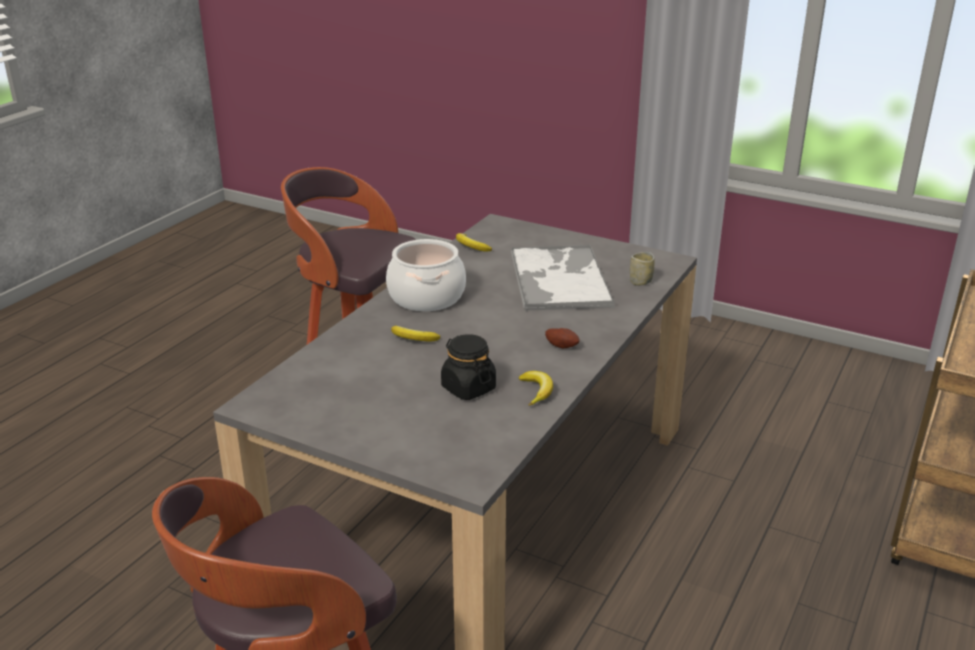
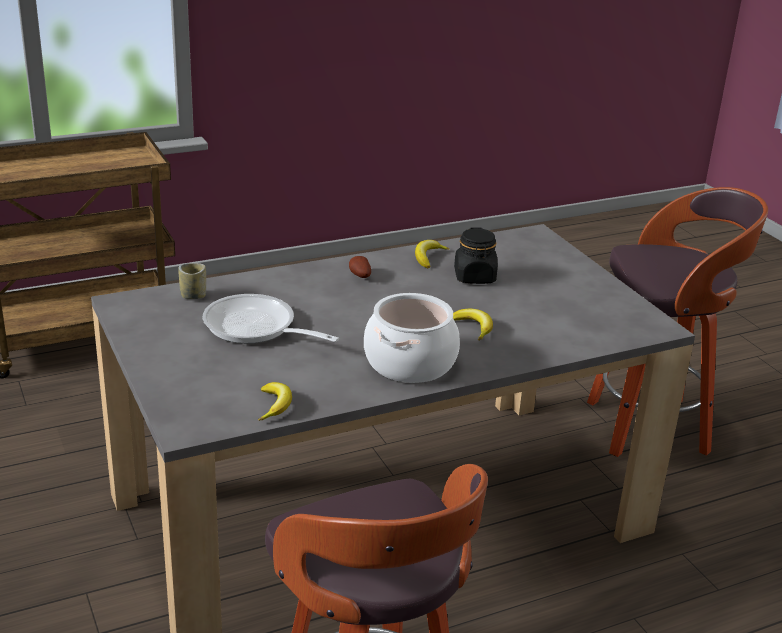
camera: 145 degrees left, 0 degrees up
(559, 278) = (256, 328): tray -> frying pan

